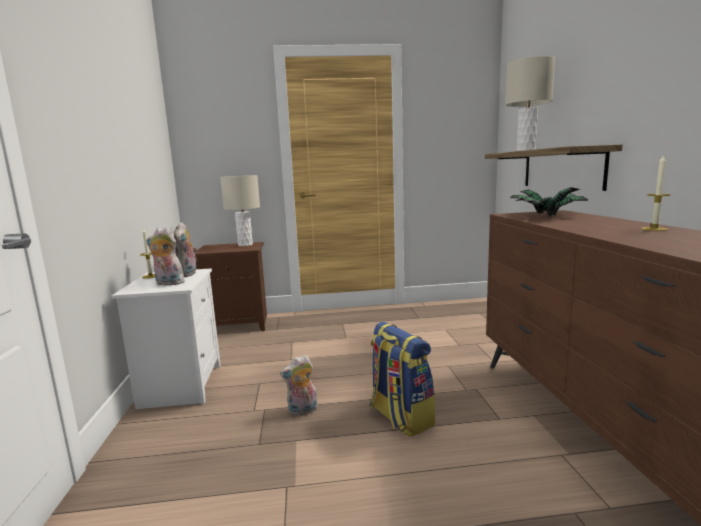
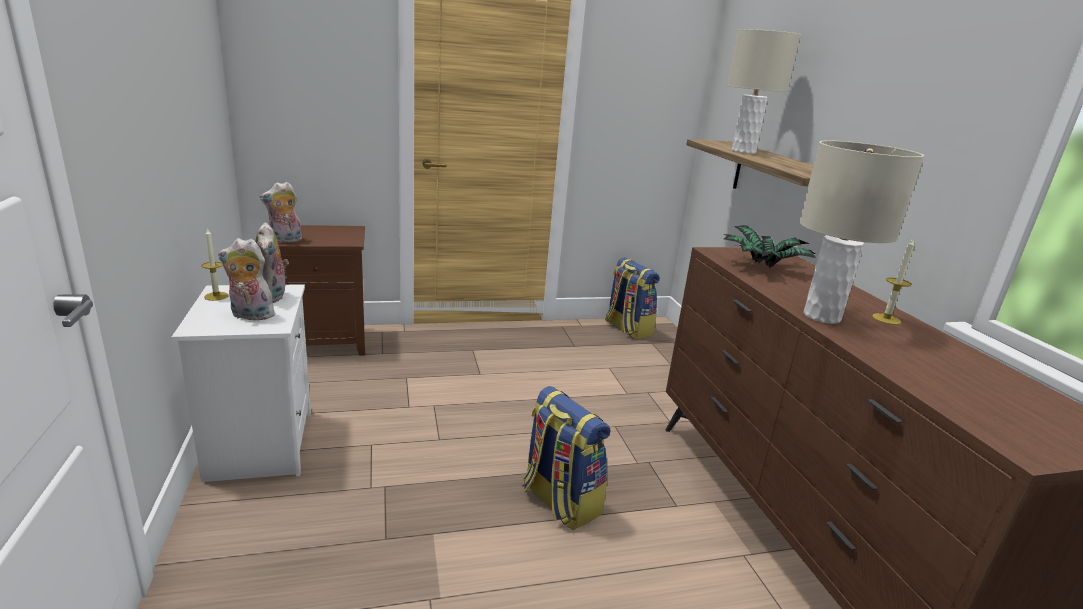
camera: 10 degrees left, 10 degrees up
(245, 245) = (339, 231): beige table lamp -> beige table lamp (821, 316)
(302, 411) = (435, 490): plush toy -> plush toy (285, 241)
(460, 306) = (627, 329): none -> backpack

